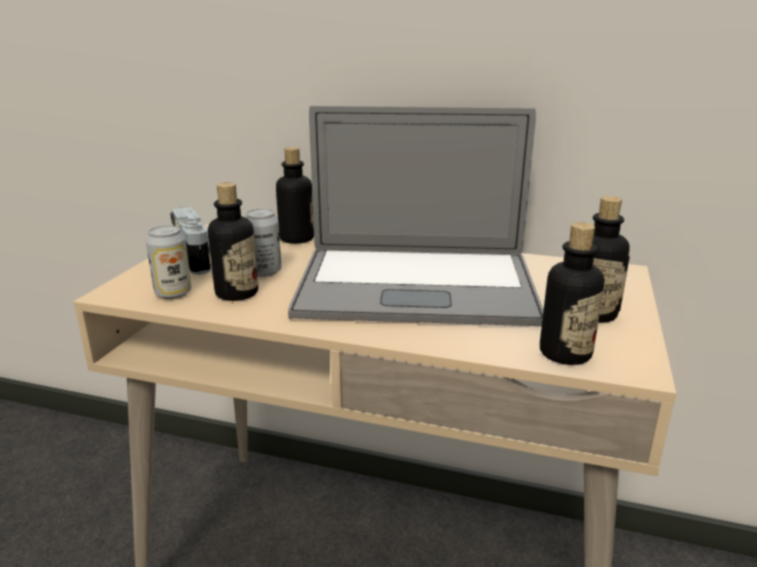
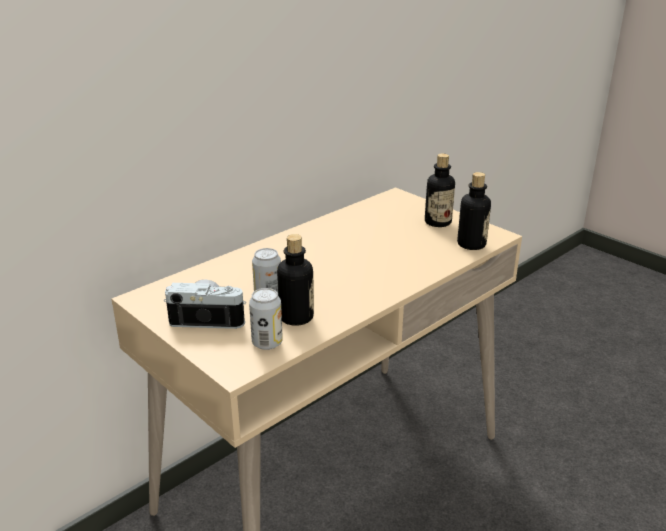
camera: 60 degrees left, 5 degrees up
(296, 238) = (215, 271): bottle -> none
(416, 286) = (353, 254): laptop -> none

